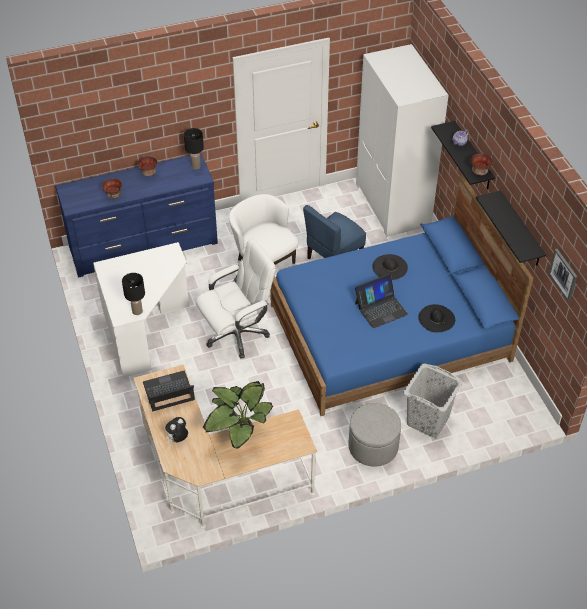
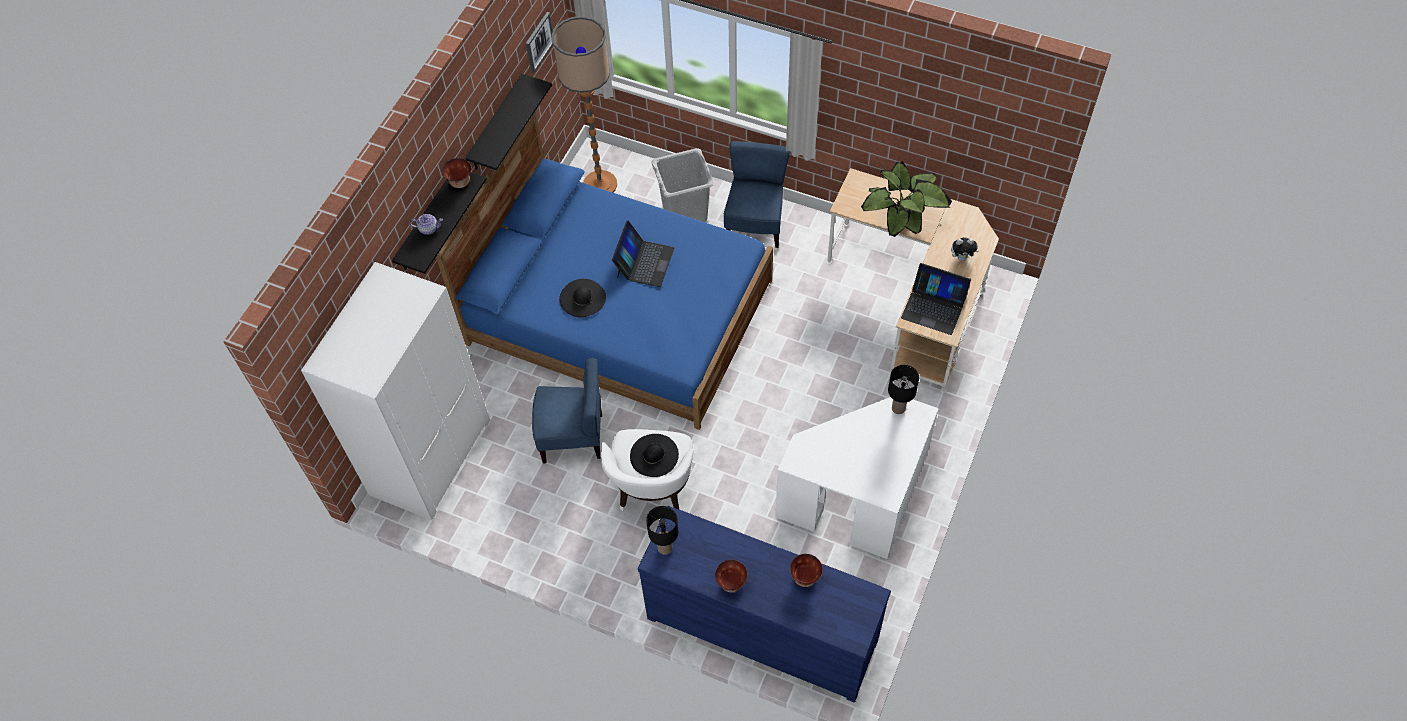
camera: 135 degrees left, 10 degrees up
(237, 333) = (765, 422): white office chair -> none
(373, 446) = (755, 224): grey ottoman -> blue chair
(380, 308) = (644, 262): laptop -> laptop turned 90 degrees clockwise
(436, 318) = (606, 218): black hat -> black hat (654, 455)
(503, 398) = (600, 184): none -> floor lamp

